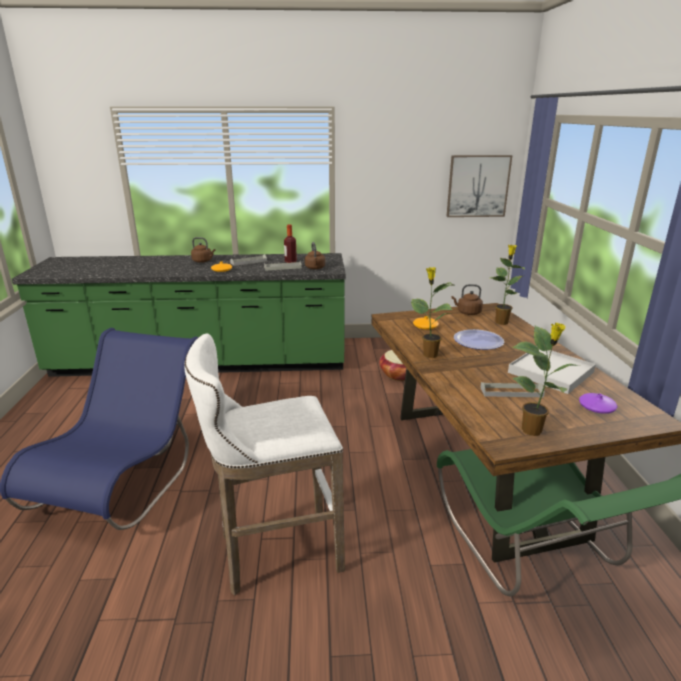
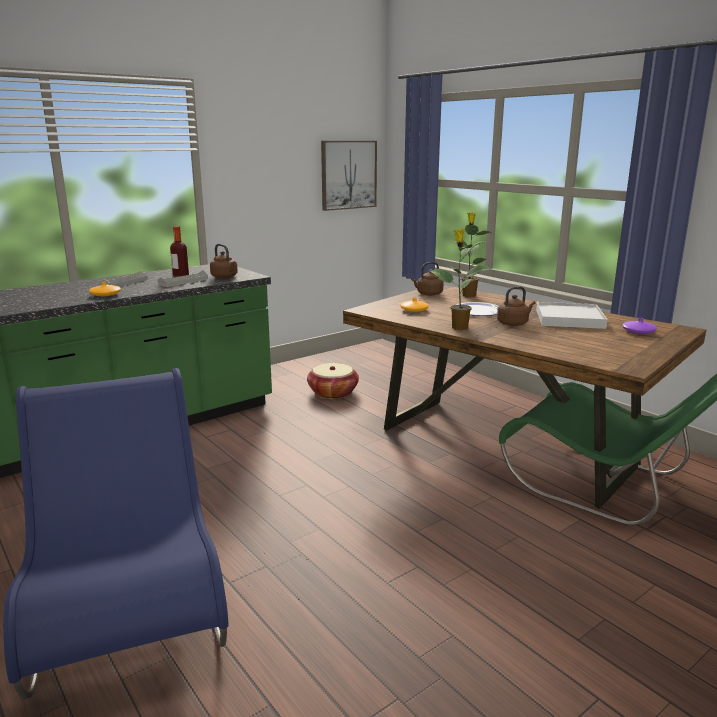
camera: 35 degrees left, 5 degrees down
(203, 261) = (53, 290): brown kettle -> brown kettle (514, 323)
(274, 553) = (418, 588): white stool -> none
(511, 392) = (569, 336): grey tray -> none
(533, 431) = (630, 355): potted plant -> none

